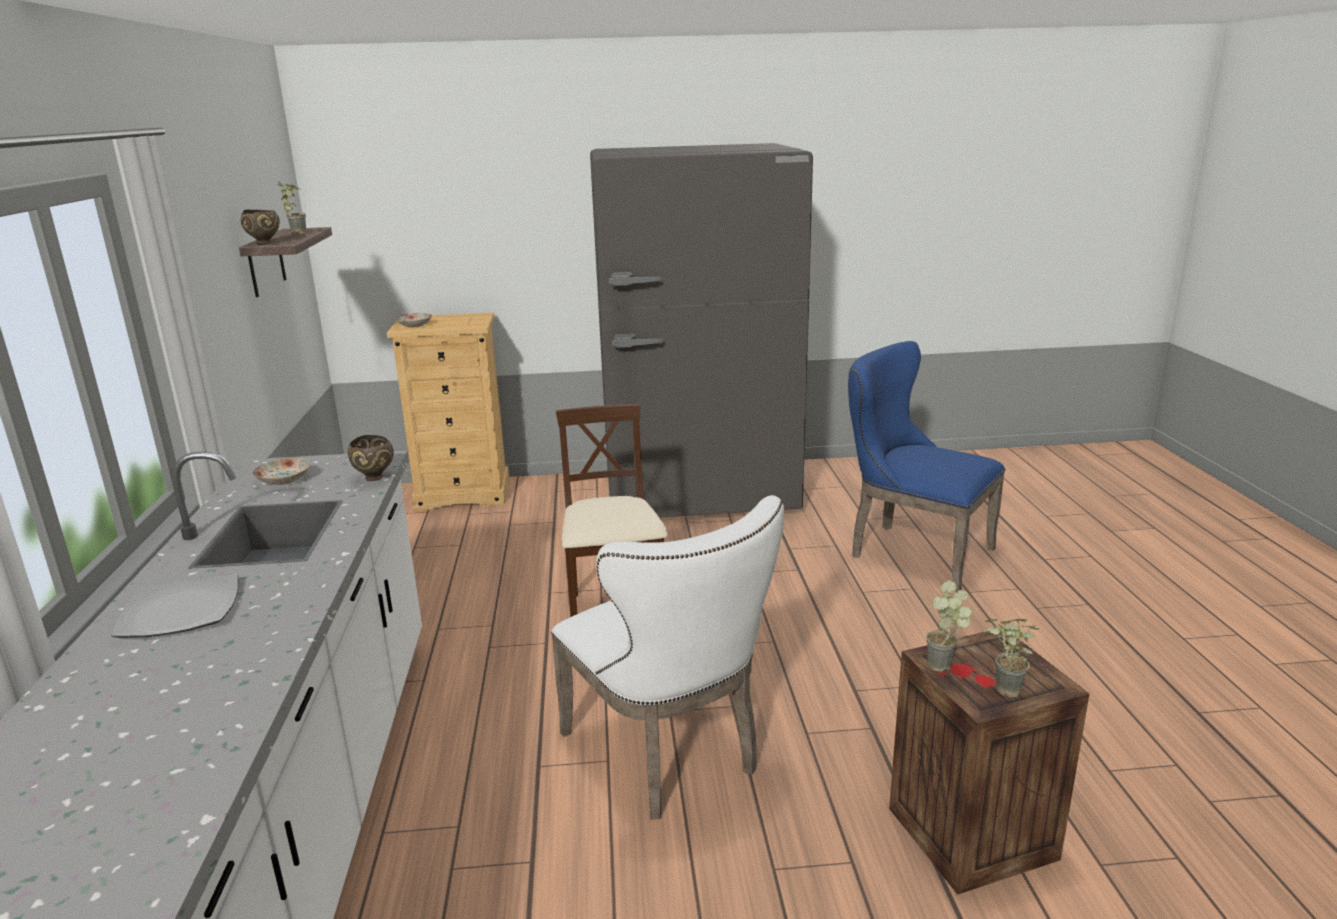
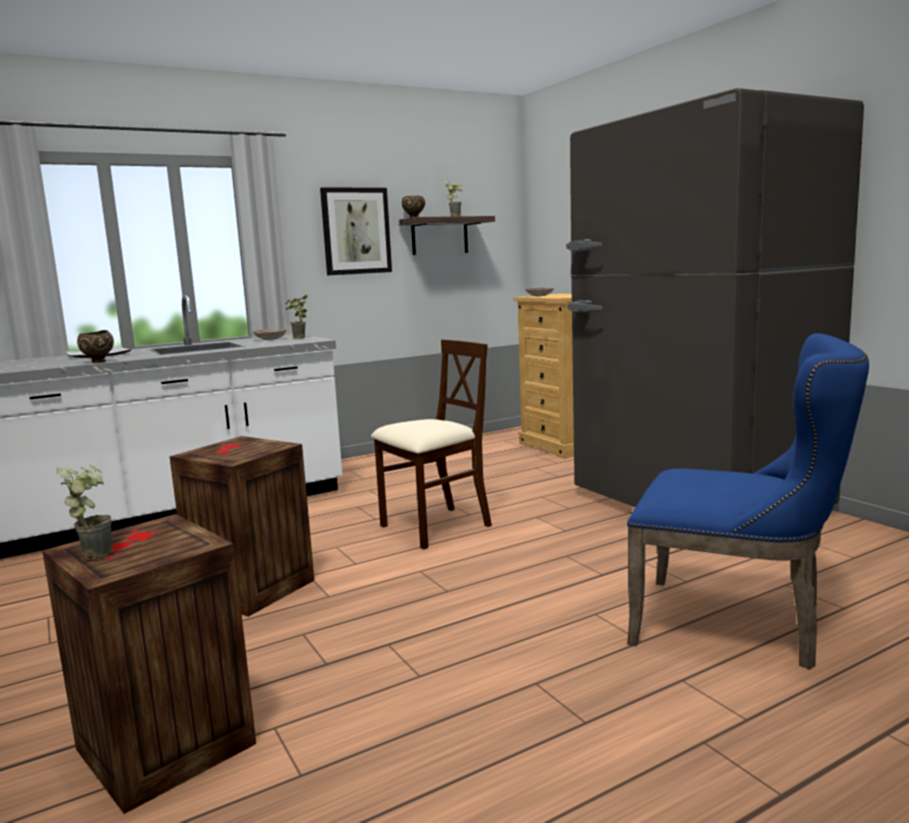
camera: 65 degrees right, 10 degrees down
(214, 276) = (356, 231): none -> picture
(375, 478) = (282, 343): brown bowl -> brown bowl (98, 362)
(669, 755) = (249, 588): white chair -> crate
(912, 552) = (739, 626): blue chair -> blue chair turned 105 degrees clockwise
(946, 667) = (143, 530): potted plant -> potted plant (298, 338)

